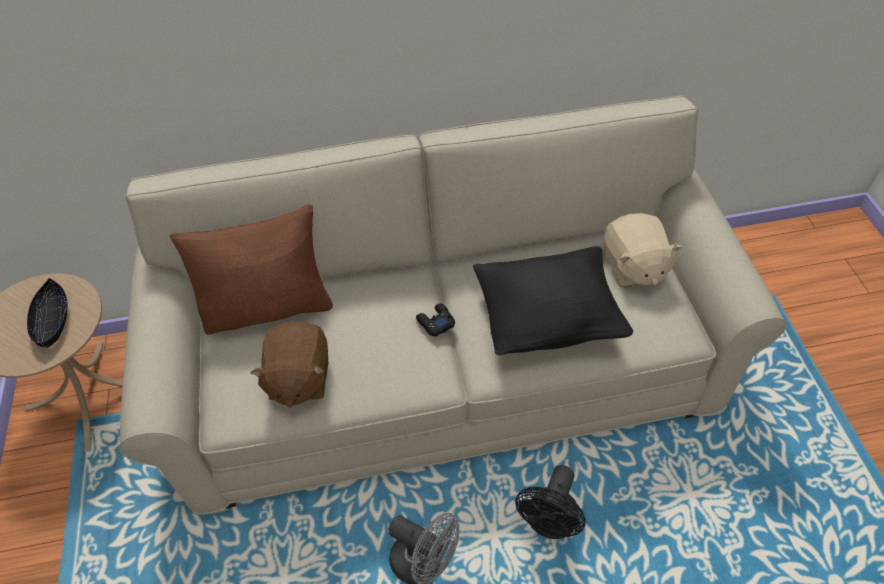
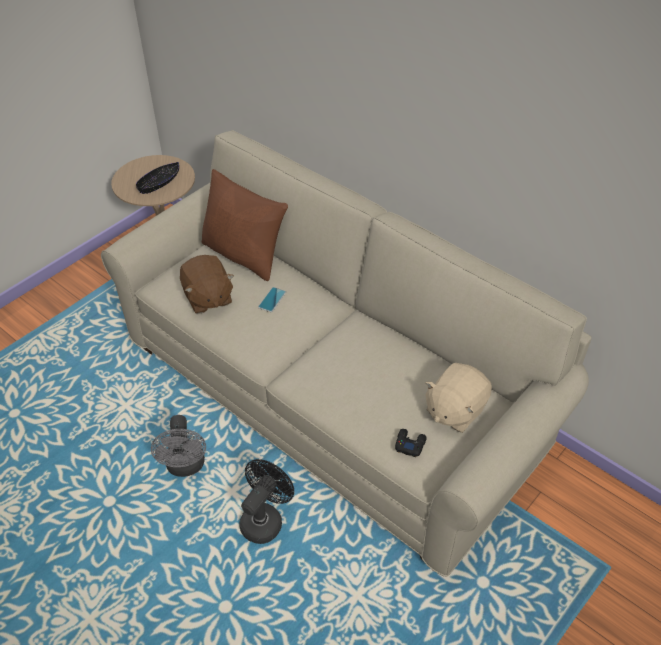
camera: 50 degrees right, 5 degrees down
(298, 378) = (207, 298): brown plush toy -> brown plush toy turned 75 degrees counterclockwise
(363, 321) = (272, 300): none -> phone
(435, 322) = (304, 333): black game controller -> black game controller (409, 444)
(548, 319) = (359, 386): black pillow -> none
(549, 523) = (265, 519): black fan -> black fan turned 135 degrees clockwise

